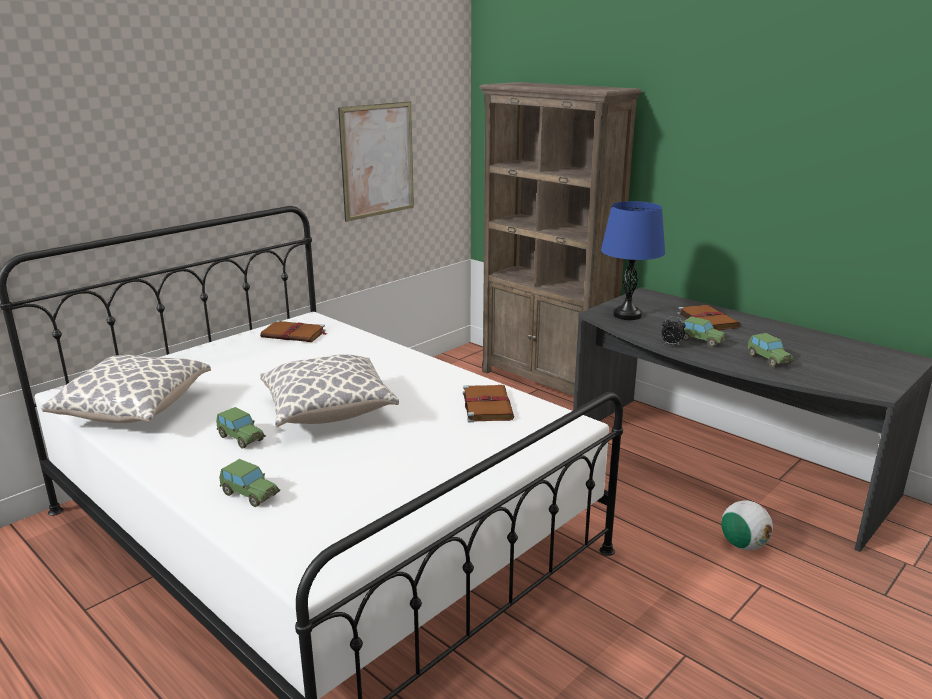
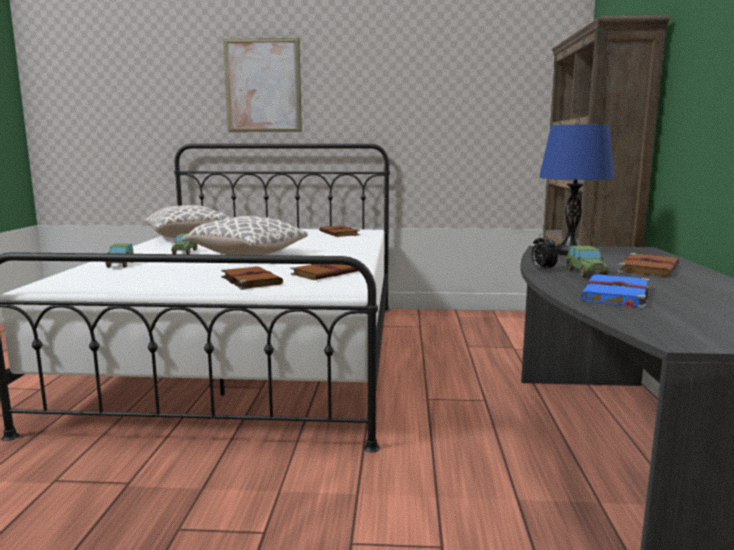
camera: 50 degrees right, 10 degrees down
(377, 160) = (467, 120): picture -> picture (263, 86)
(465, 447) = (250, 280): none -> brown book
(743, 545) = (498, 515): football -> none
(768, 360) = (615, 294): toy car -> blue book

